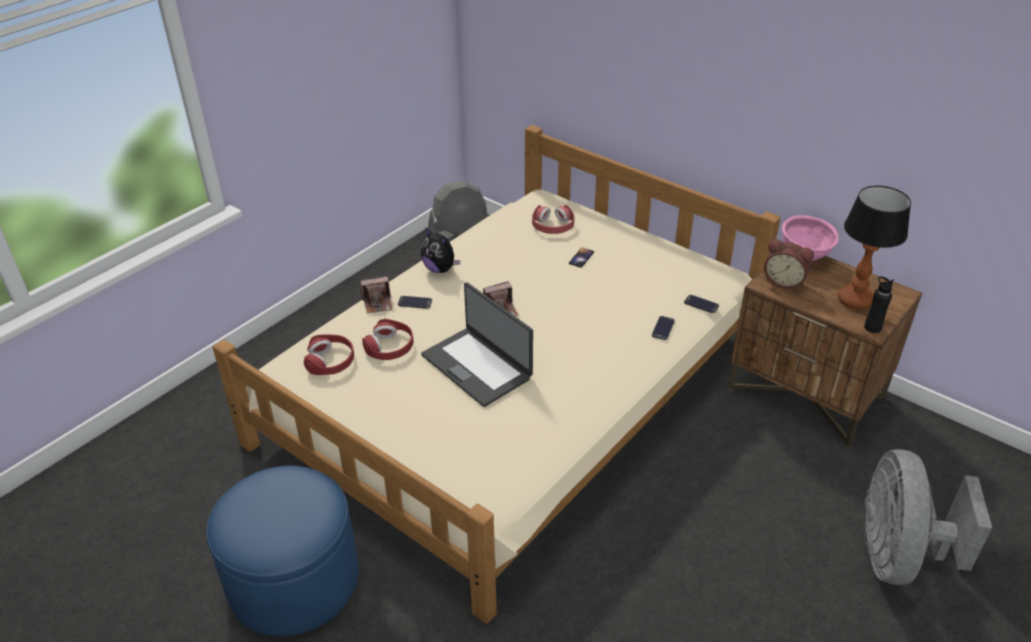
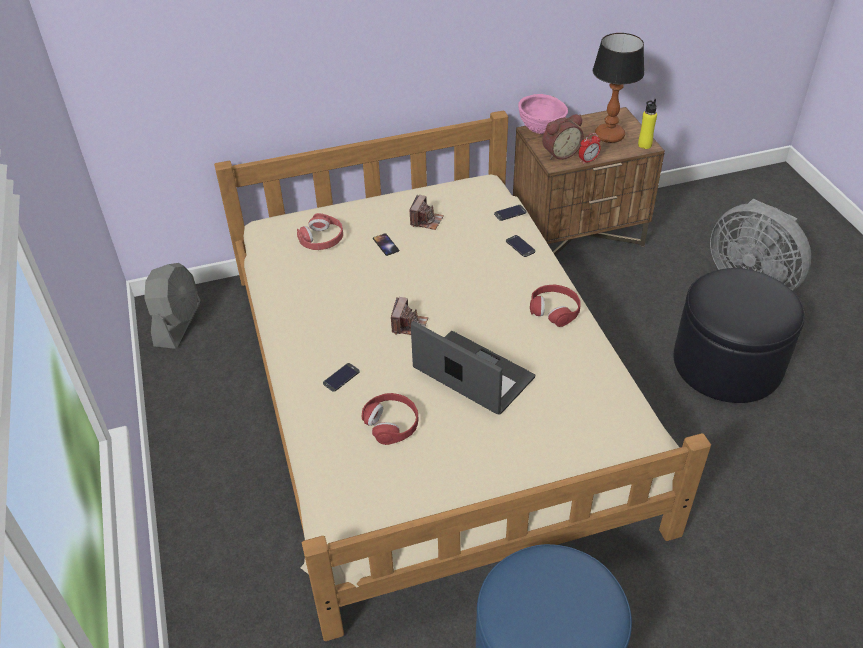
camera: 55 degrees left, 5 degrees up
(330, 361) = (372, 477): red headphones -> red headphones (554, 310)
(378, 303) = (315, 404): camera -> camera (426, 221)
(440, 269) = (307, 338): plush toy -> none
(477, 366) = (472, 374): laptop -> laptop turned 135 degrees counterclockwise
(745, 579) = (727, 363): none -> black ottoman
(796, 302) = (588, 160): none -> alarm clock
(872, 327) = (644, 145): black bottle -> yellow bottle

